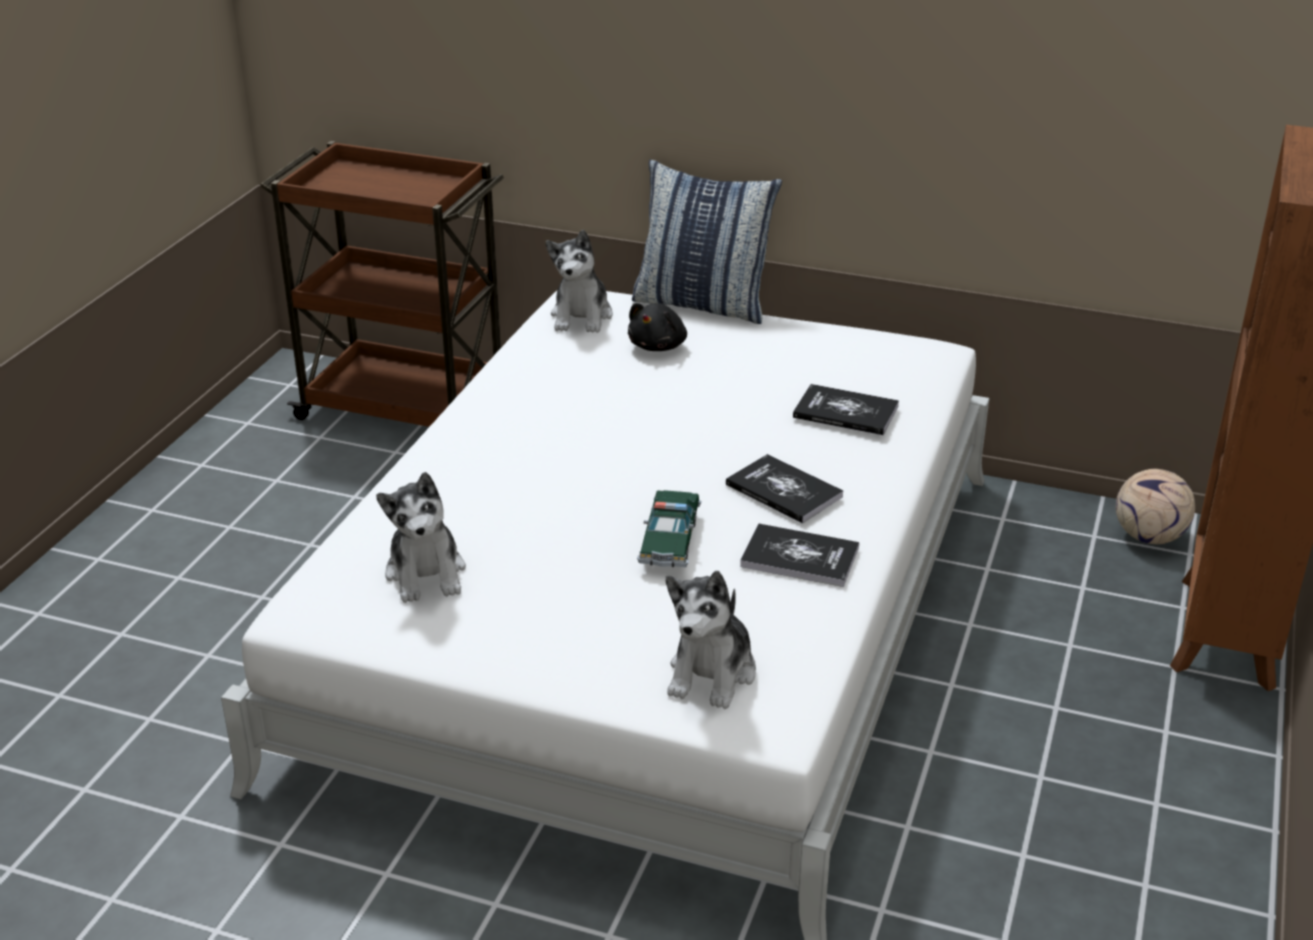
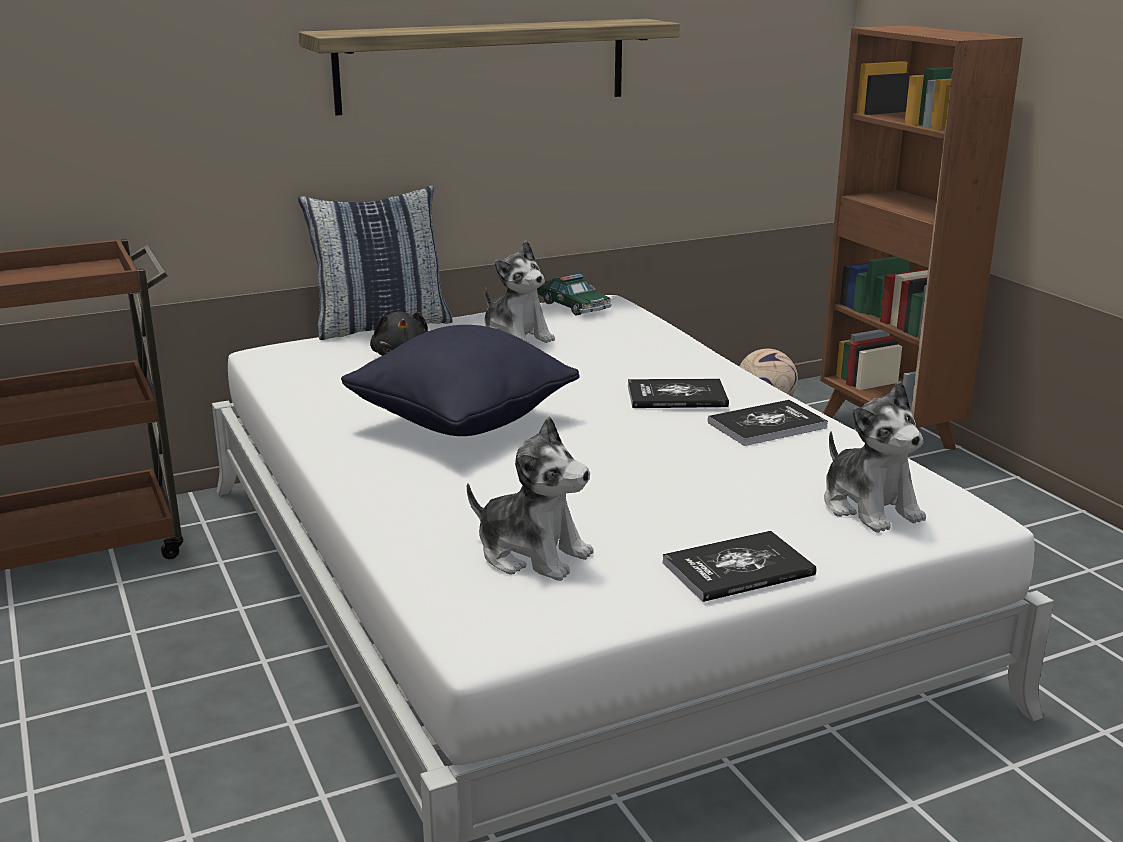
camera: 45 degrees left, 10 degrees down
(577, 436) = (462, 423): none -> black pillow
(582, 316) = (296, 360): plush toy -> plush toy (516, 337)
(670, 540) = (670, 450): toy car -> toy car (572, 306)
(845, 412) = (623, 342): book -> book (738, 569)
(854, 68) = (483, 65): none -> shelf

